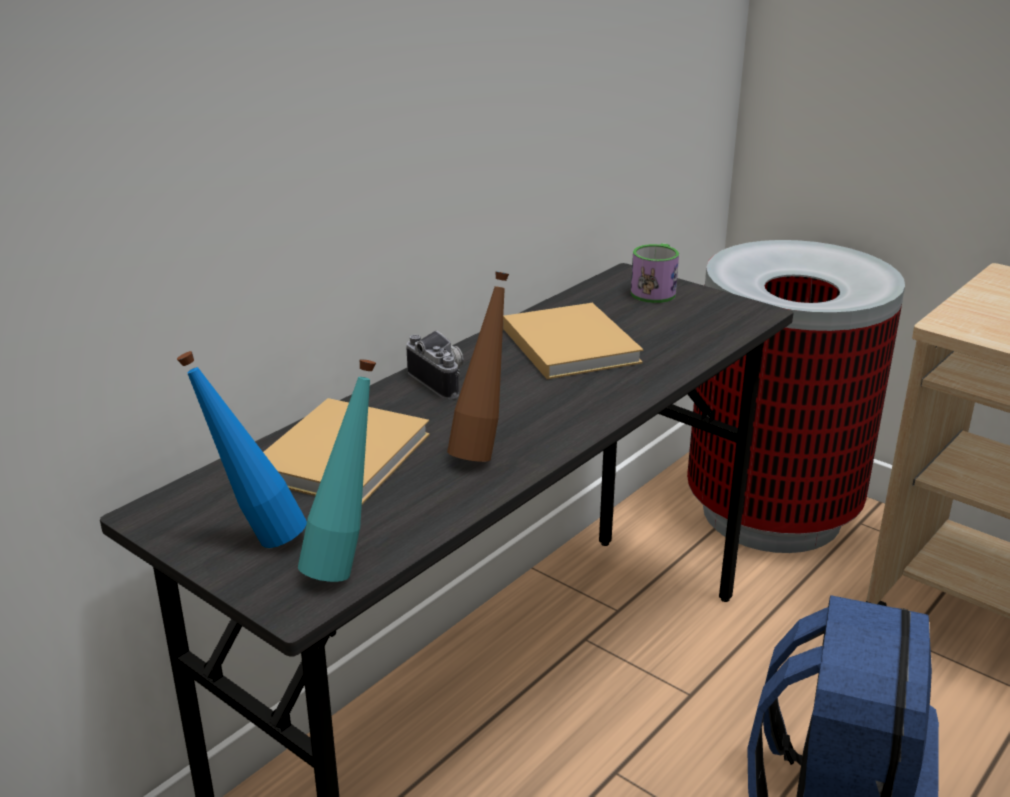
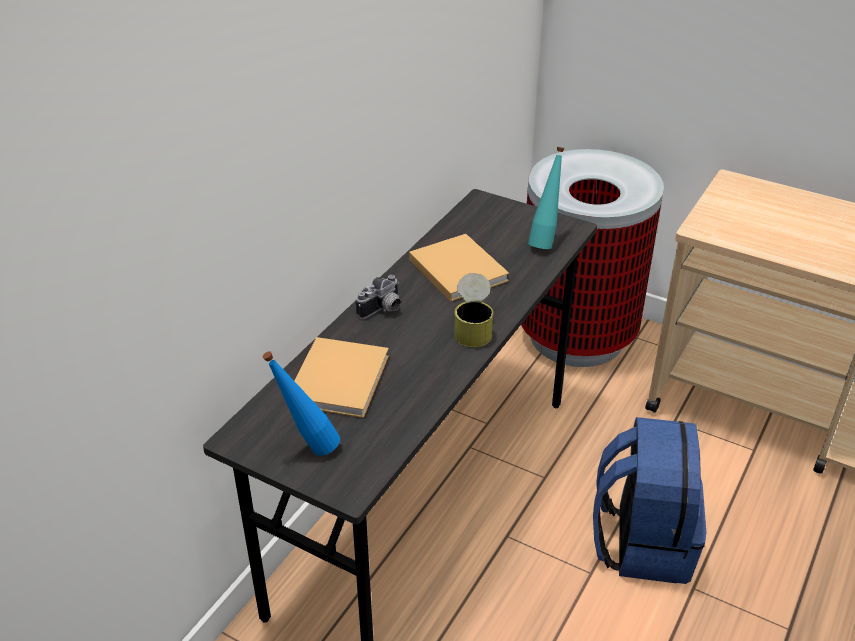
camera: 10 degrees left, 10 degrees up
(346, 563) = (370, 460): turquoise bottle -> turquoise bottle (544, 242)
(443, 380) = (383, 310): camera -> camera turned 90 degrees clockwise
(482, 450) = (426, 365): brown bottle -> none
(571, 412) = (473, 327): none -> can
(655, 290) = (502, 214): mug -> none

